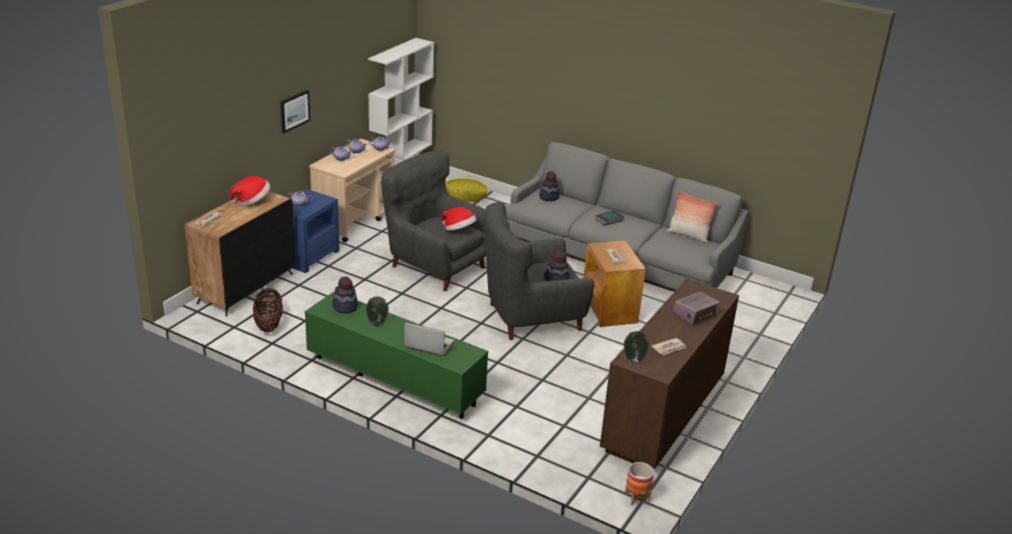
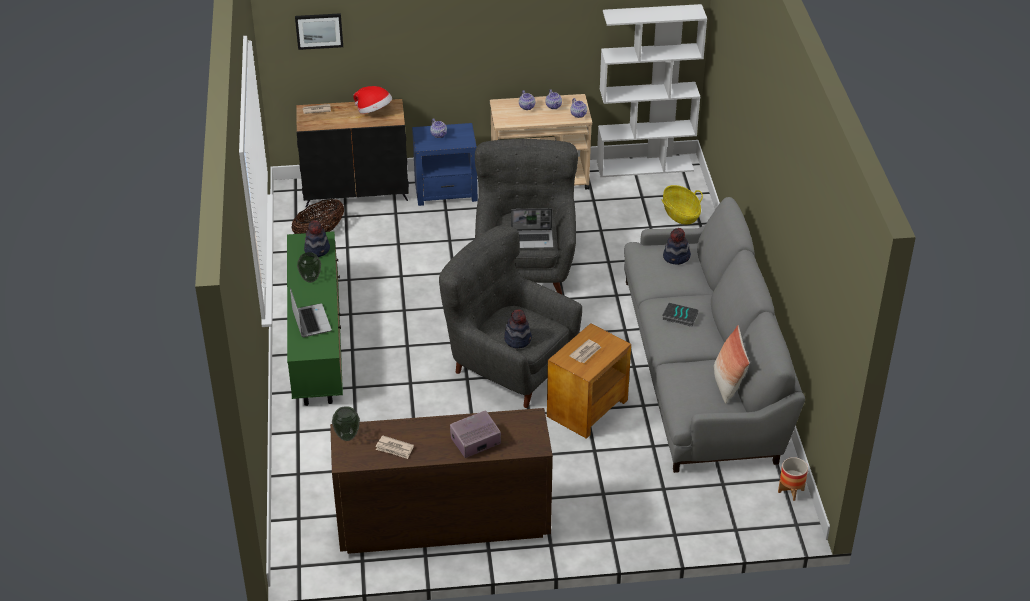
camera: 55 degrees right, 10 degrees up
(294, 111) = (472, 38): picture -> picture (319, 30)
(458, 230) = (532, 239): hat -> laptop
(637, 497) = (300, 560): planter -> planter (791, 491)
(695, 315) = (475, 441): radio -> radio turned 135 degrees clockwise

